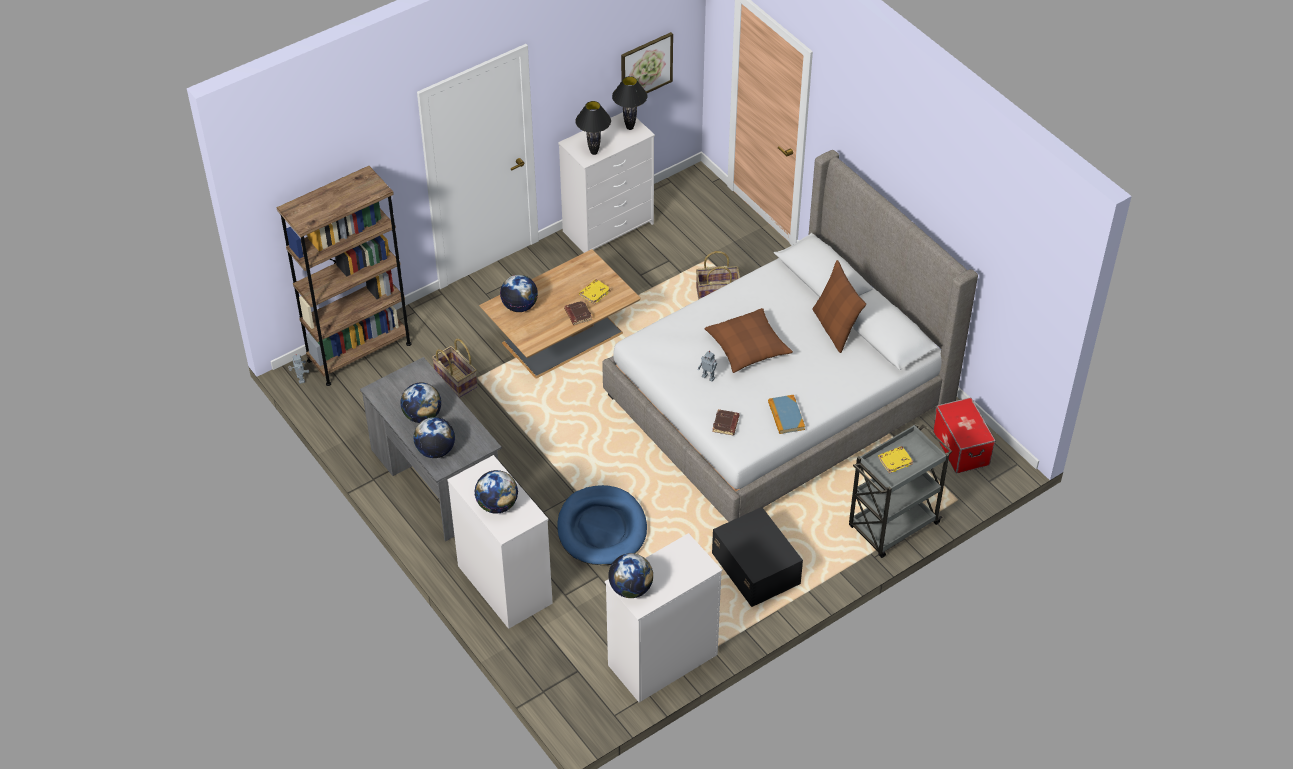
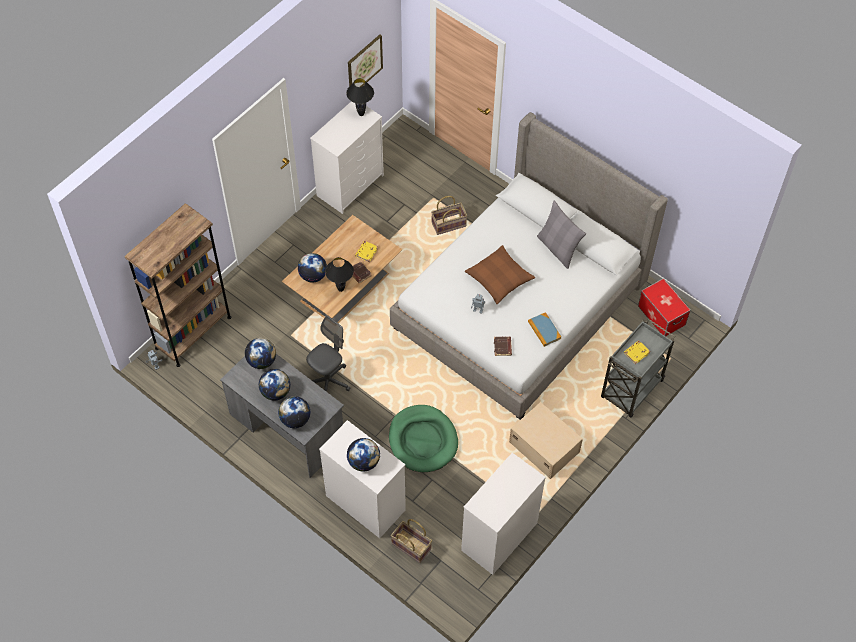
camera: 15 degrees left, 10 degrees up
(456, 380) = (275, 340): basket -> basket (412, 546)
(506, 438) = (328, 381): none -> grey office chair
(593, 152) = (340, 141): black table lamp -> black table lamp (340, 289)
(602, 529) = (423, 440): blue dog bed -> green dog bed
(631, 588) = (484, 508): globe -> globe (261, 361)
(755, 568) = (544, 446): black storage box -> beige storage box
(835, 328) = (558, 248): brown pillow -> grey pillow

